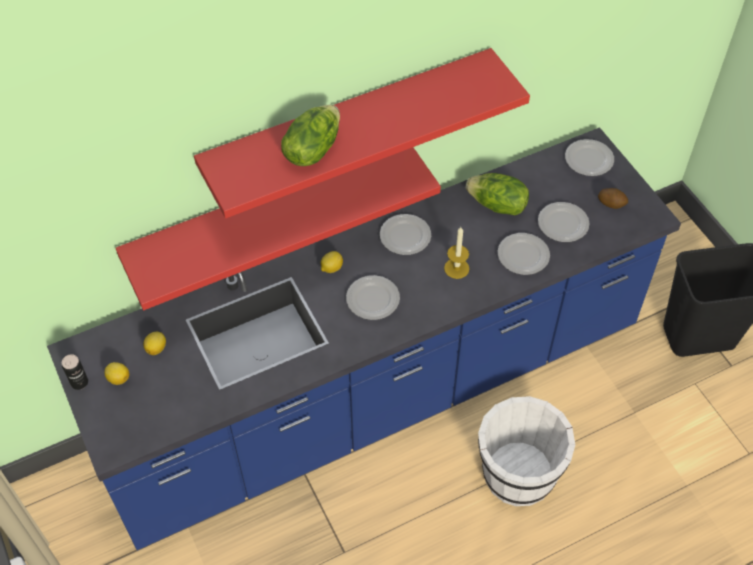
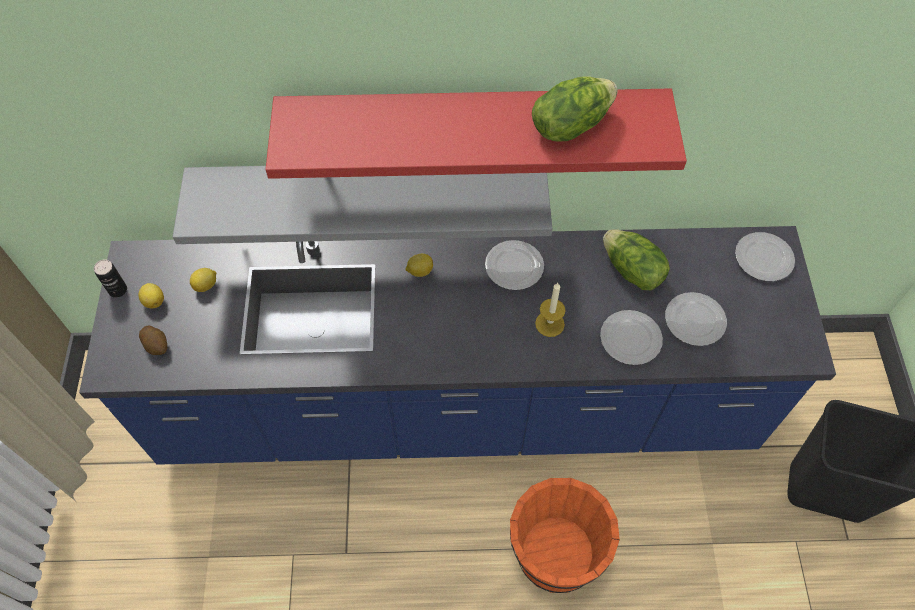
camera: 25 degrees right, 5 degrees up
(269, 210) = (368, 186): red shelf -> grey shelf
(312, 149) = (399, 135): lettuce -> lettuce (570, 125)
(373, 299) = (443, 322): plate -> none
(517, 475) = (555, 554): white bucket -> orange bucket
(611, 203) = (764, 318): potato -> potato (157, 345)

